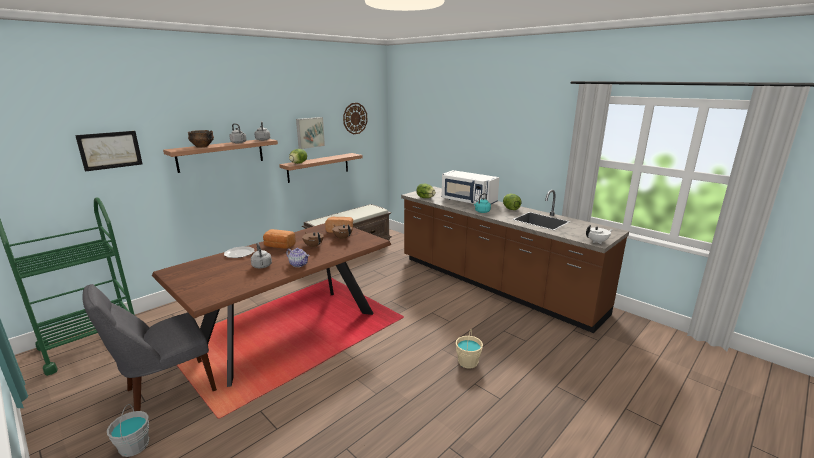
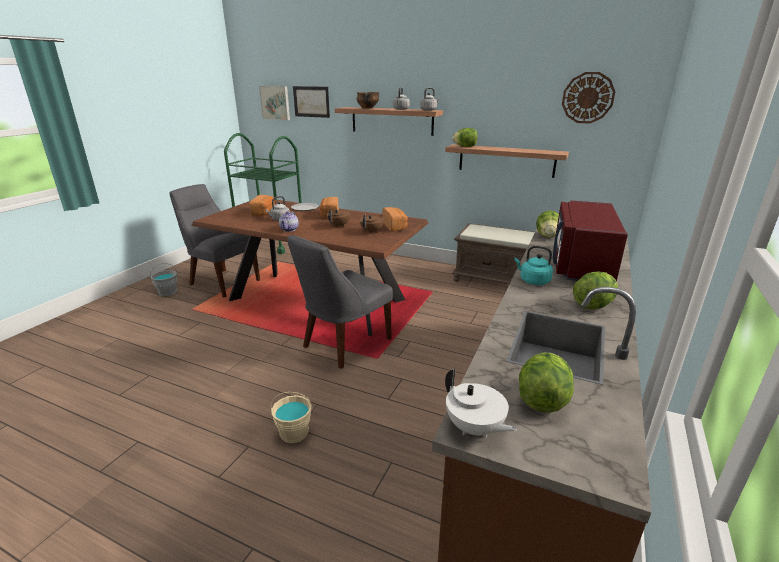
camera: 70 degrees right, 5 degrees up
(225, 272) = (264, 213): none -> bread
(309, 132) = (501, 110): picture -> picture (275, 102)
(375, 327) = (343, 344): none -> grey chair
(467, 201) = (580, 265): white microwave -> red microwave
(580, 230) = (542, 400): none -> lettuce

